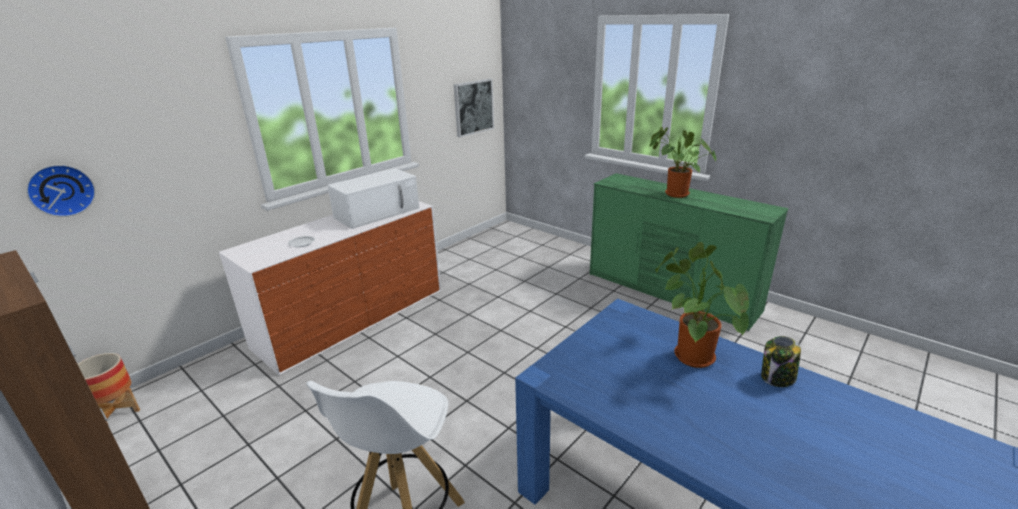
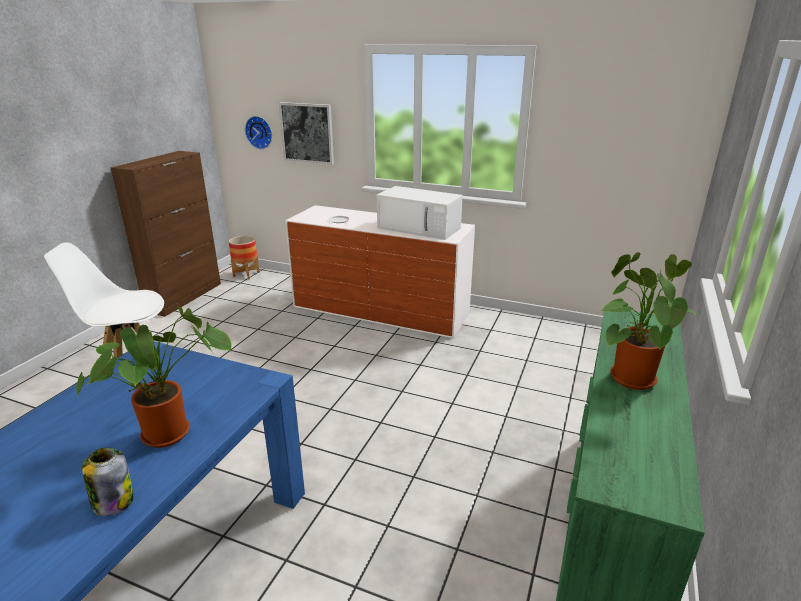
camera: 70 degrees right, 0 degrees up
(473, 107) = (643, 163): picture -> picture (307, 133)

